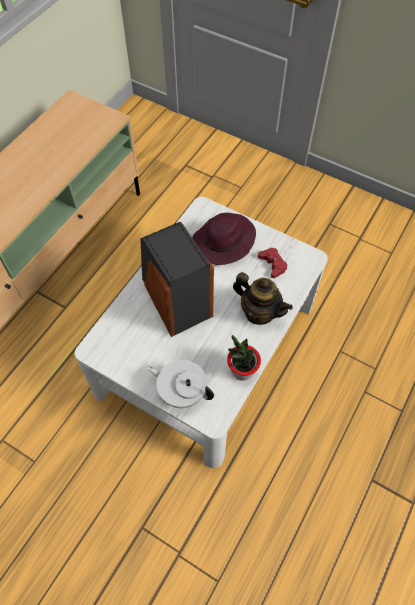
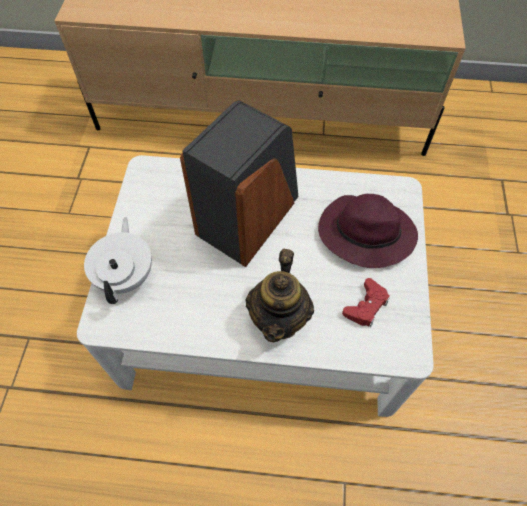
camera: 65 degrees right, 0 degrees up
(242, 371) = (181, 331): potted plant -> none

